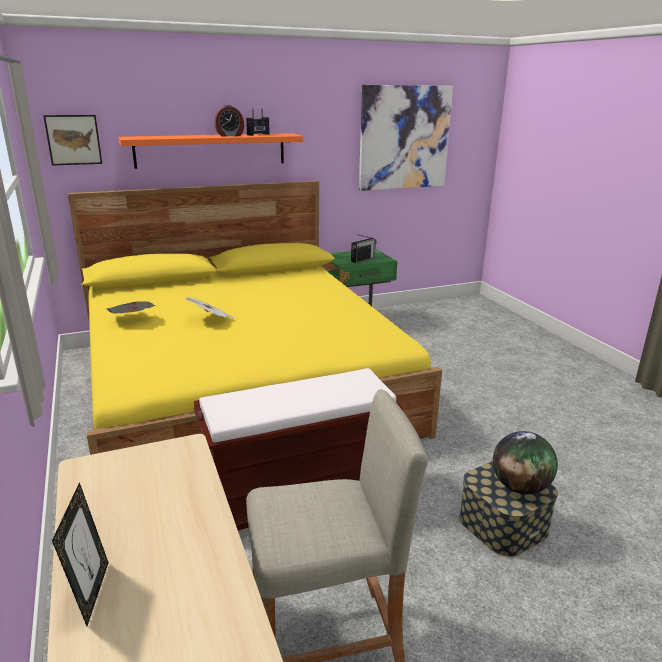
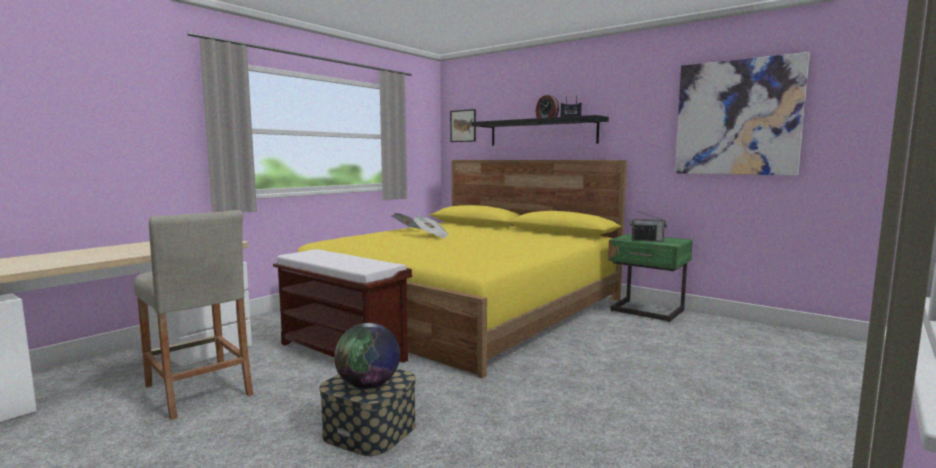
camera: 60 degrees right, 15 degrees down
(91, 593) = (103, 248): picture frame -> none
(211, 150) = (542, 132): orange shelf -> black shelf

